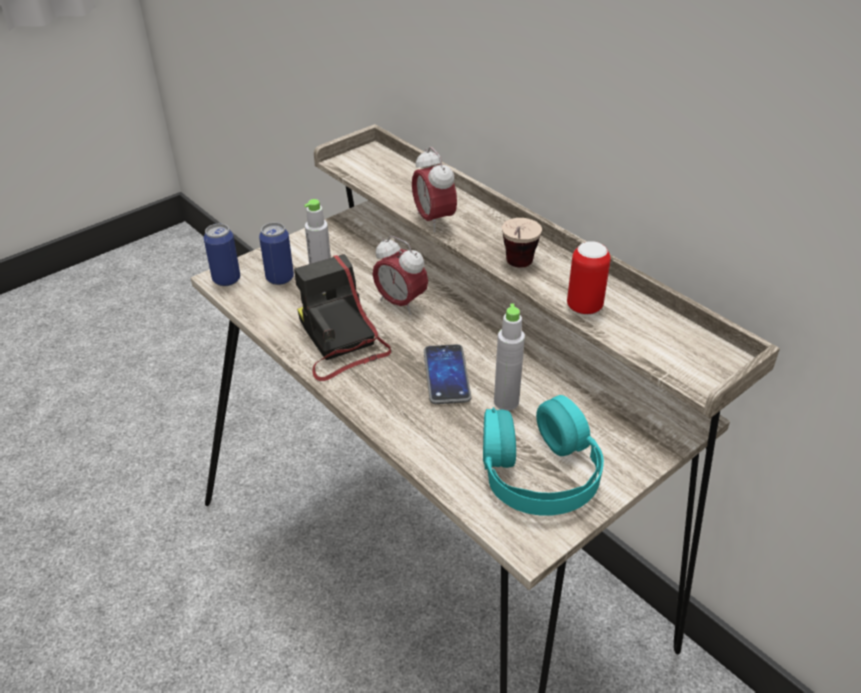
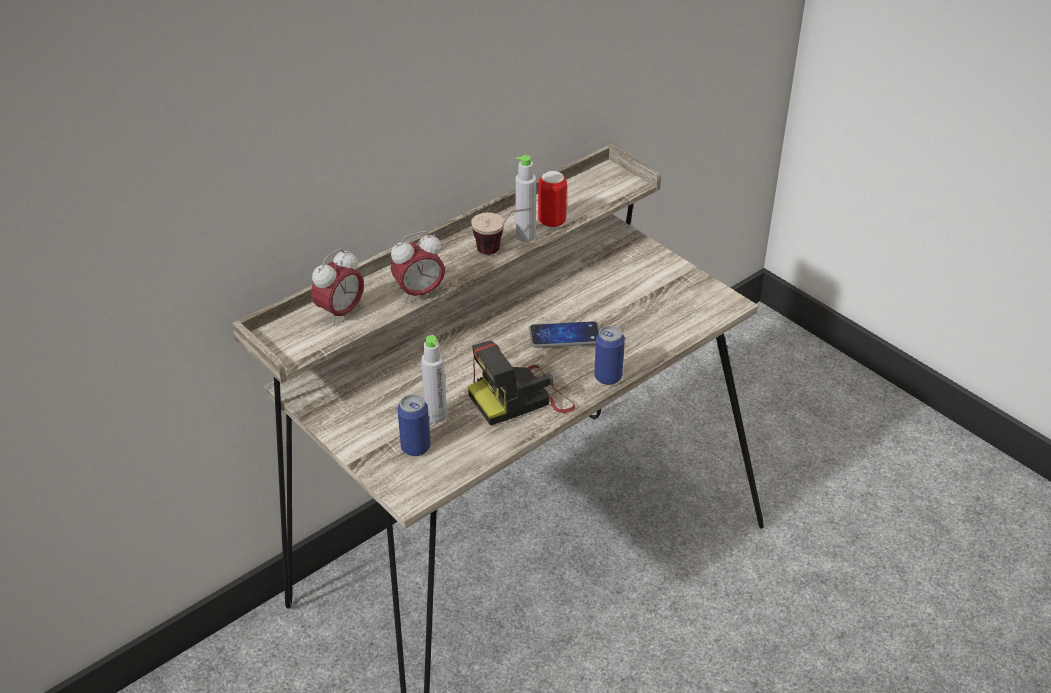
camera: 90 degrees left, 0 degrees up
(226, 279) = (413, 489): can -> can (608, 377)
(400, 303) = (465, 363): alarm clock -> alarm clock (340, 313)
(506, 402) = (595, 306): grey bottle -> grey bottle (525, 236)
(538, 471) = (665, 295): turquoise headphones -> none

